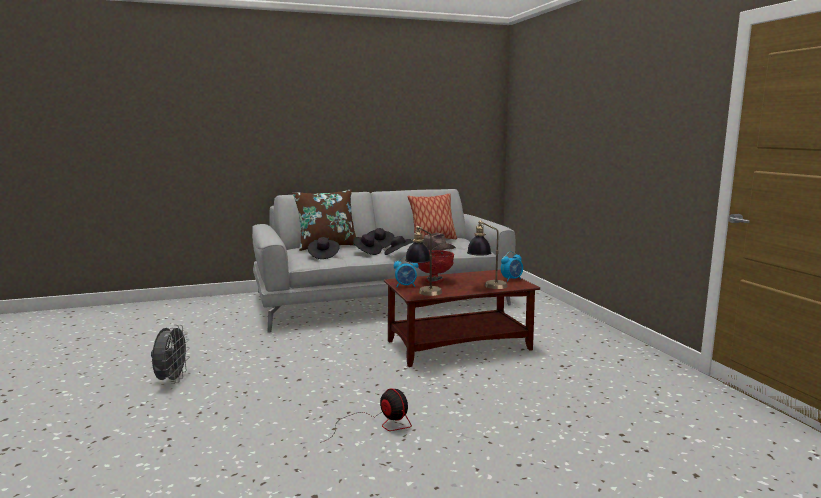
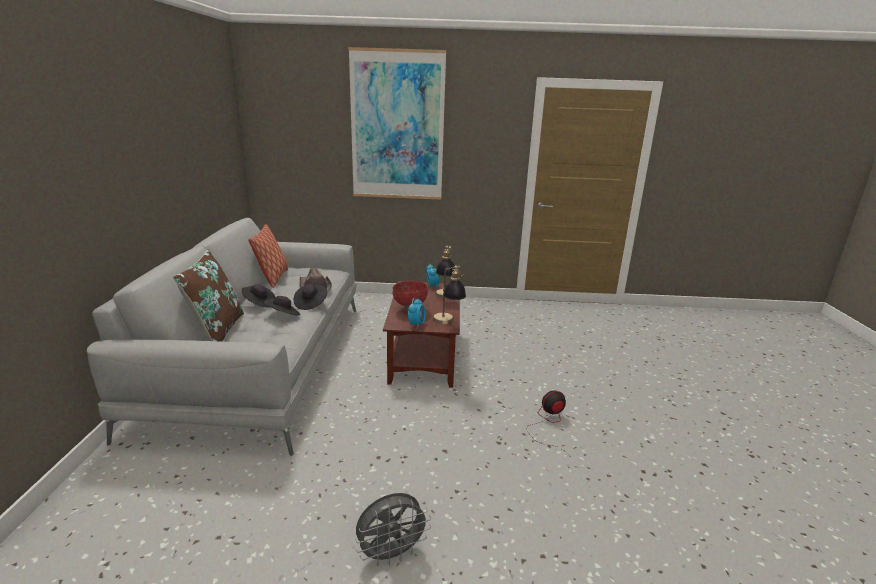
camera: 70 degrees left, 10 degrees up
(172, 380) = (391, 554): grey fan -> grey fan turned 135 degrees clockwise
(323, 256) = (267, 339): black hat -> none
(596, 105) = (397, 126): none -> picture

